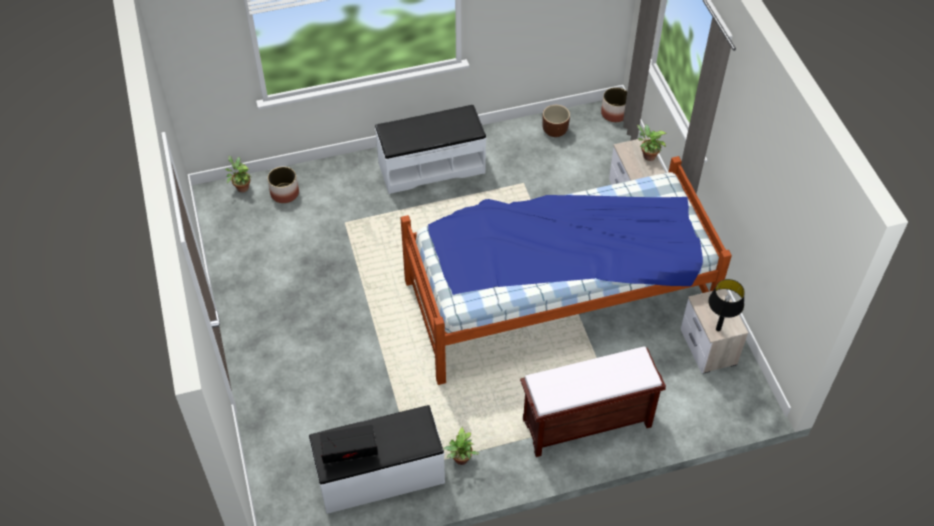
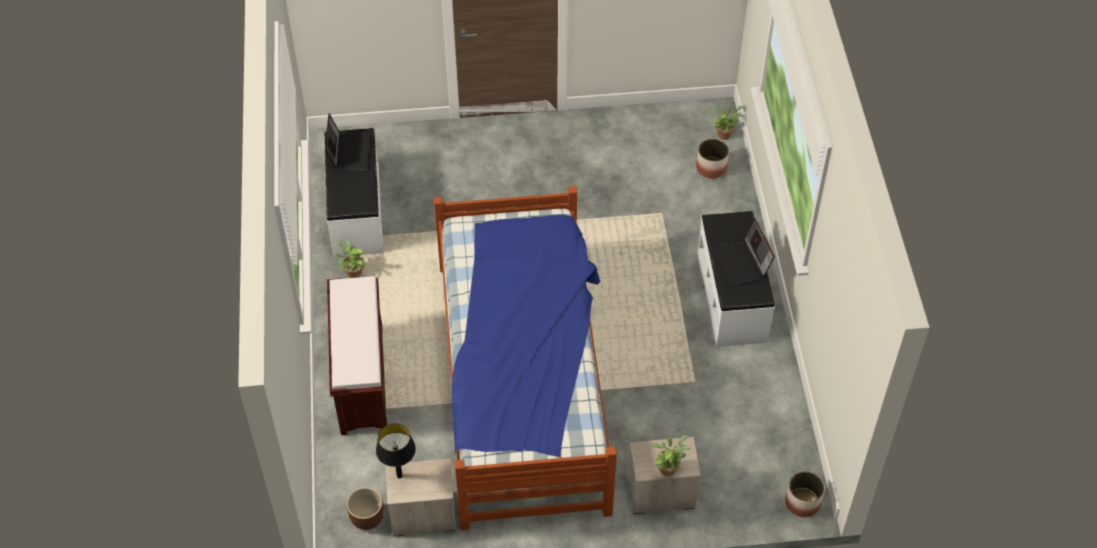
camera: 100 degrees right, 0 degrees up
(435, 125) = (743, 263): none -> laptop
(555, 131) = (778, 430): brown planter -> brown planter (367, 518)

